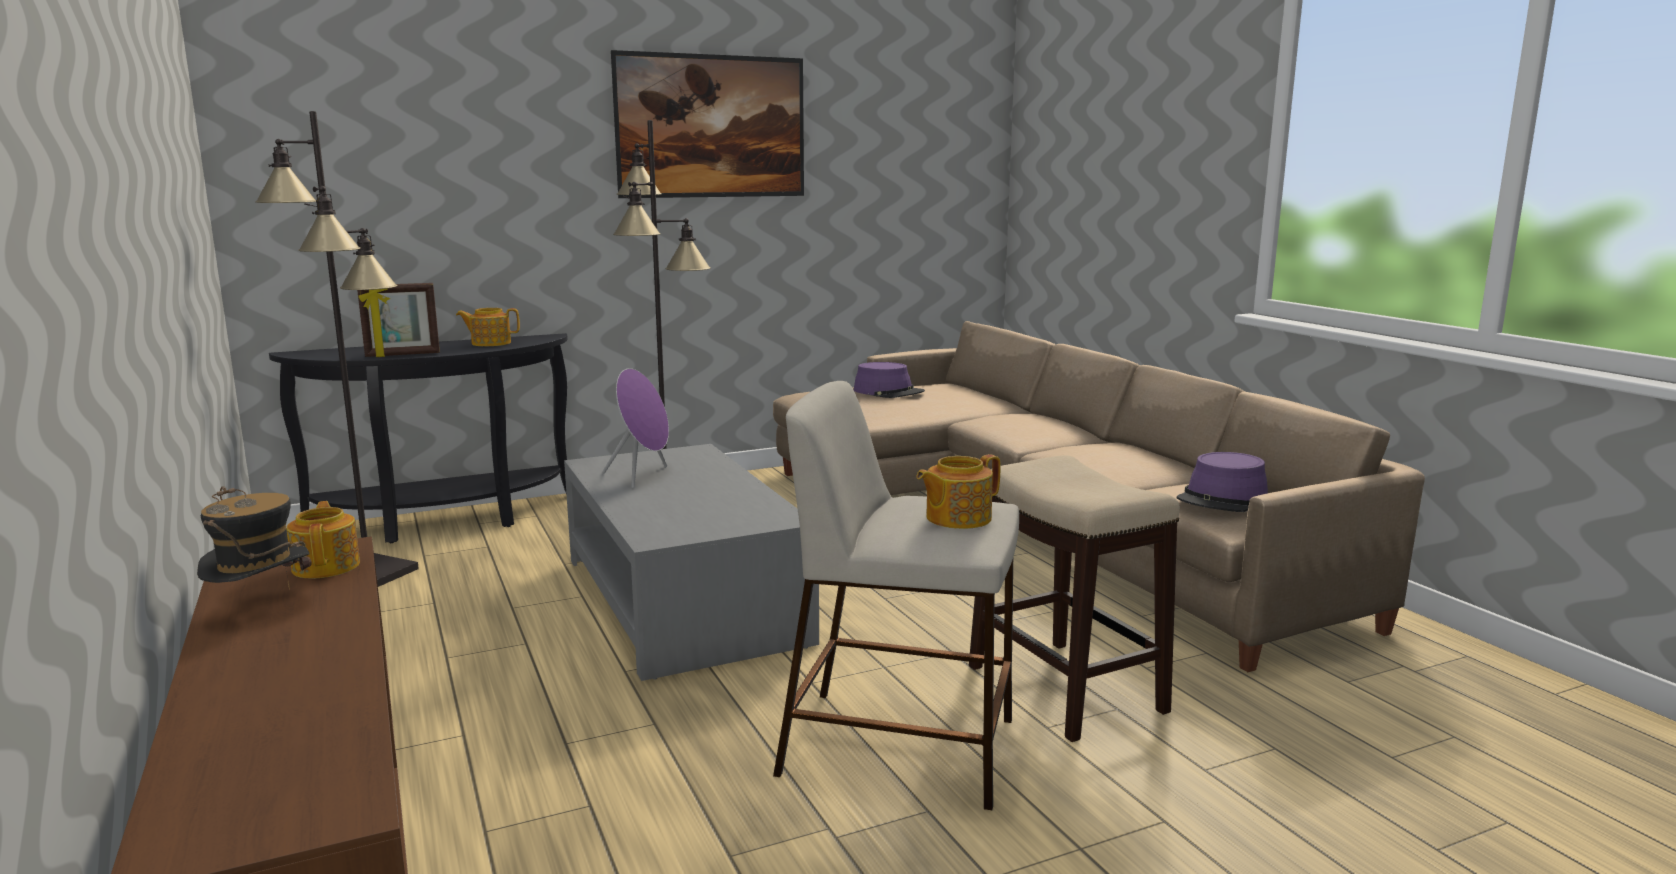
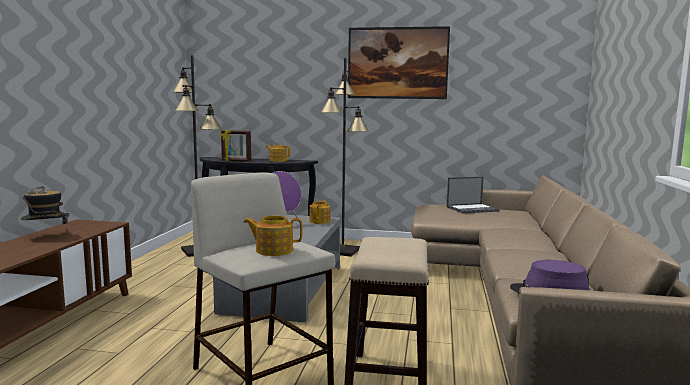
camera: 35 degrees right, 5 degrees down
(327, 566) = (93, 228): teapot -> teapot (320, 221)
(888, 392) = (472, 209): purple hat -> laptop

